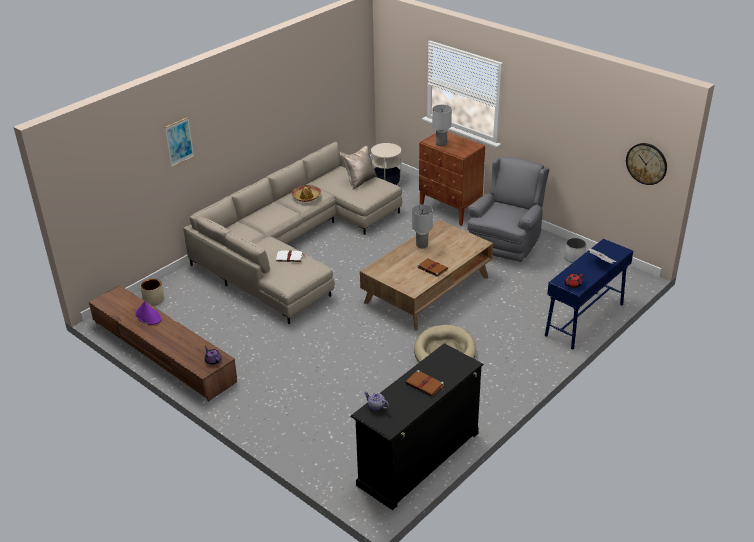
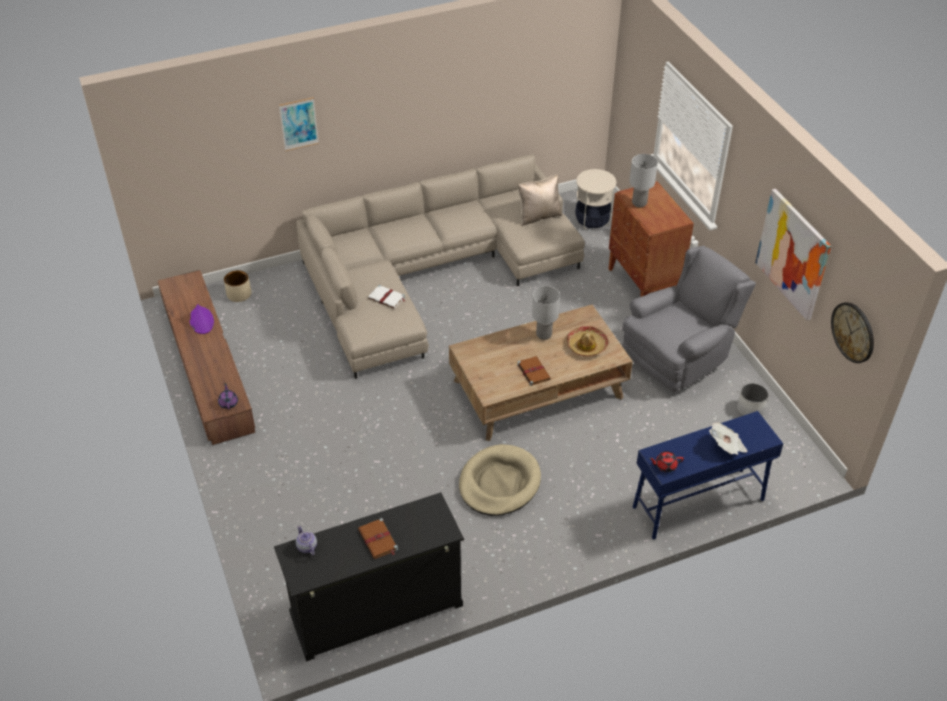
camera: 25 degrees right, 10 degrees up
(306, 197) = (461, 219): hat -> hat (586, 345)
(579, 132) = (793, 254): none -> picture

